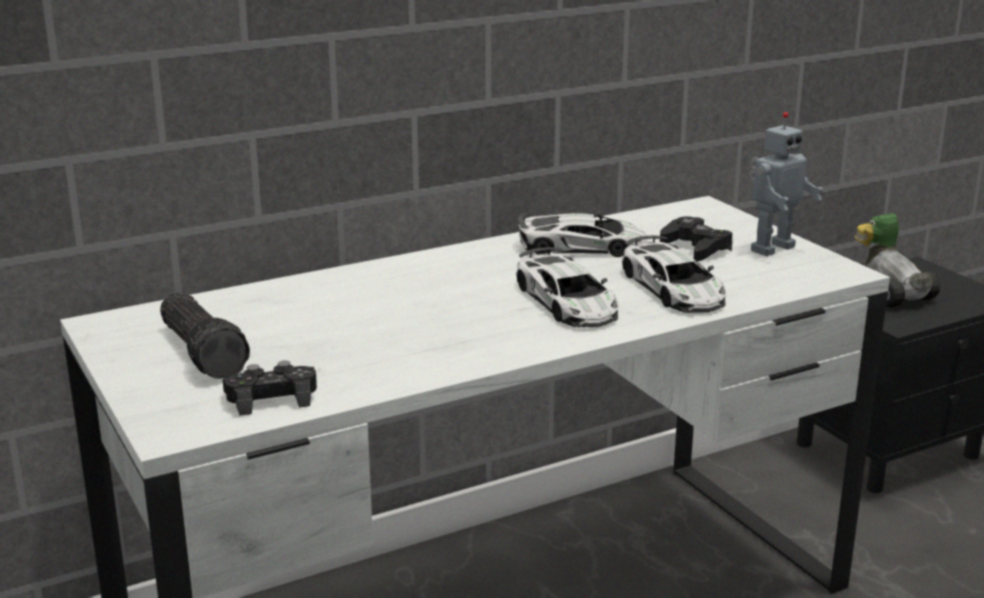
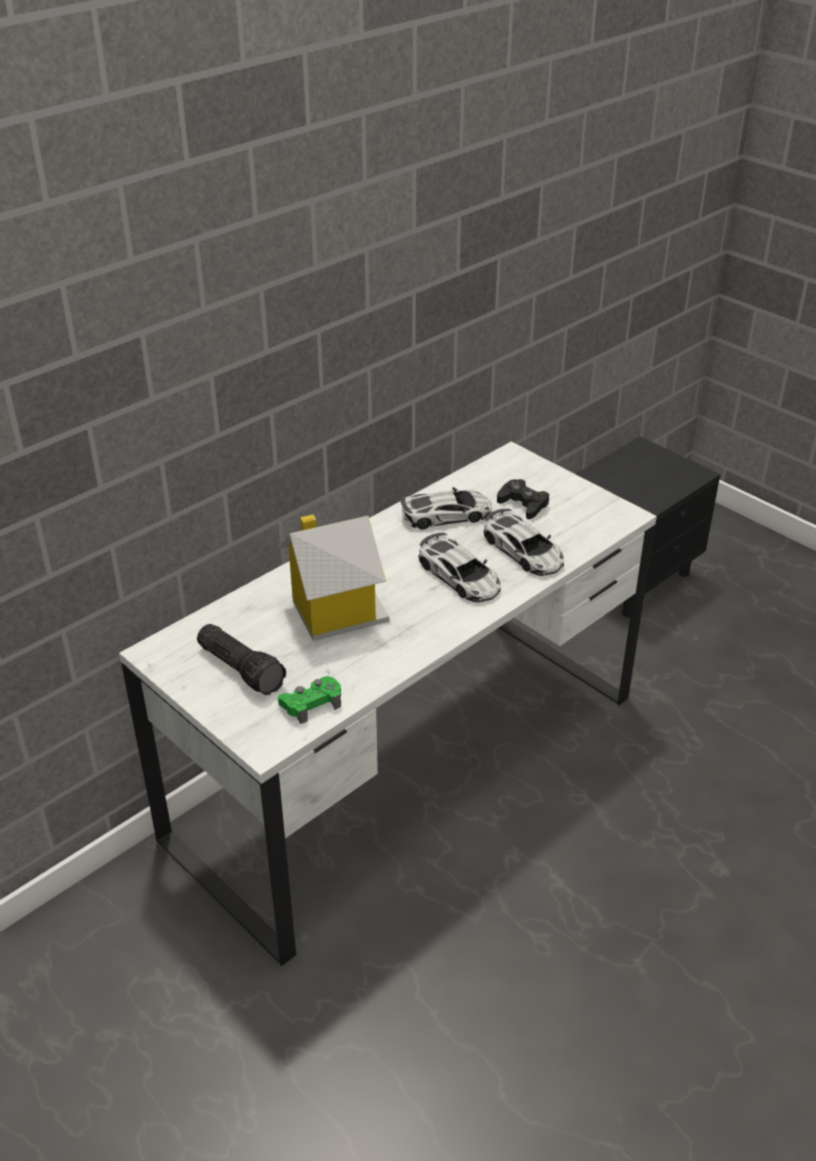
camera: 15 degrees left, 15 degrees up
(271, 398) = (311, 704): black game controller -> green game controller
(370, 315) = (335, 612): none -> toy house
(770, 248) = (572, 496): toy robot -> none
(889, 292) = (629, 477): toy car -> none

